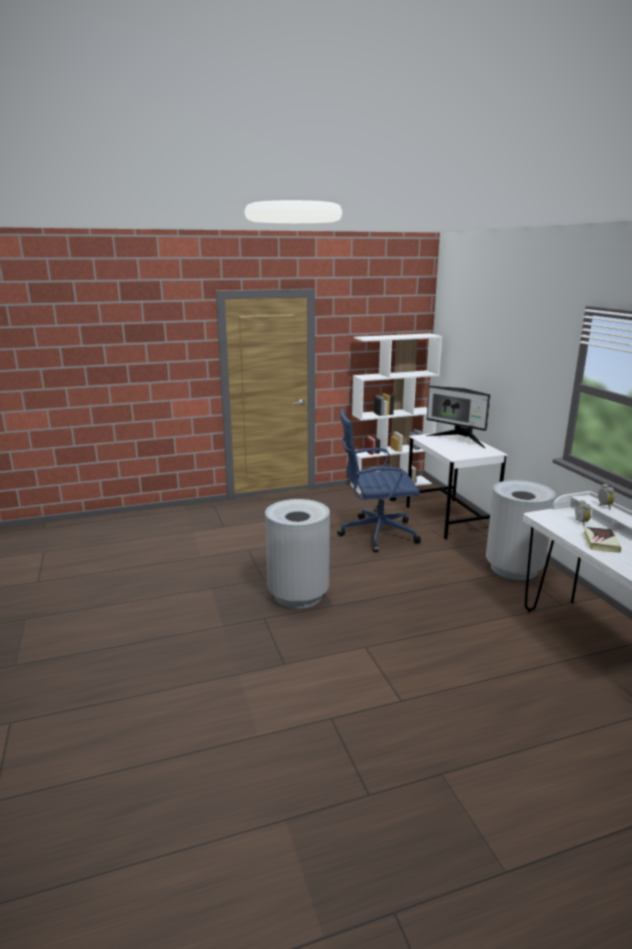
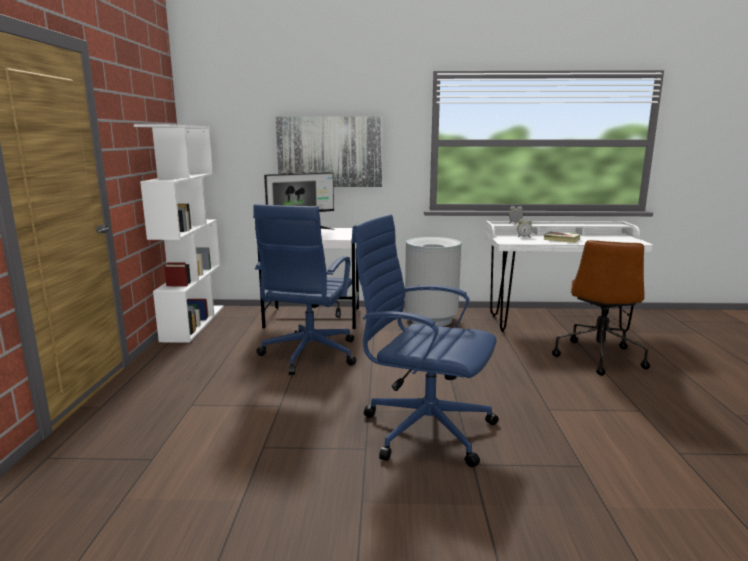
camera: 70 degrees left, 5 degrees down
(298, 595) = (424, 428): grey trash can -> blue office chair
(503, 374) = (330, 152): none -> picture
(520, 677) = (598, 357): none -> brown office chair

